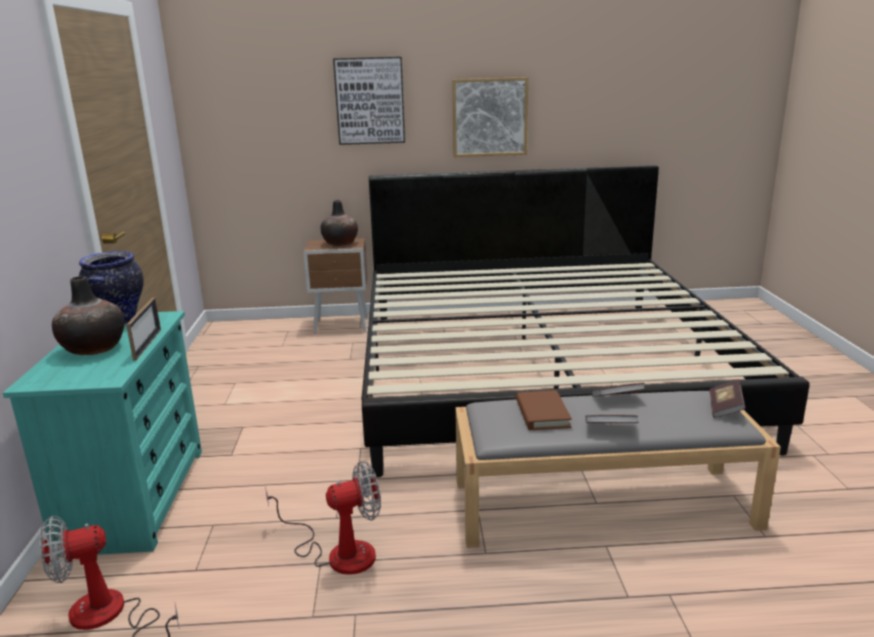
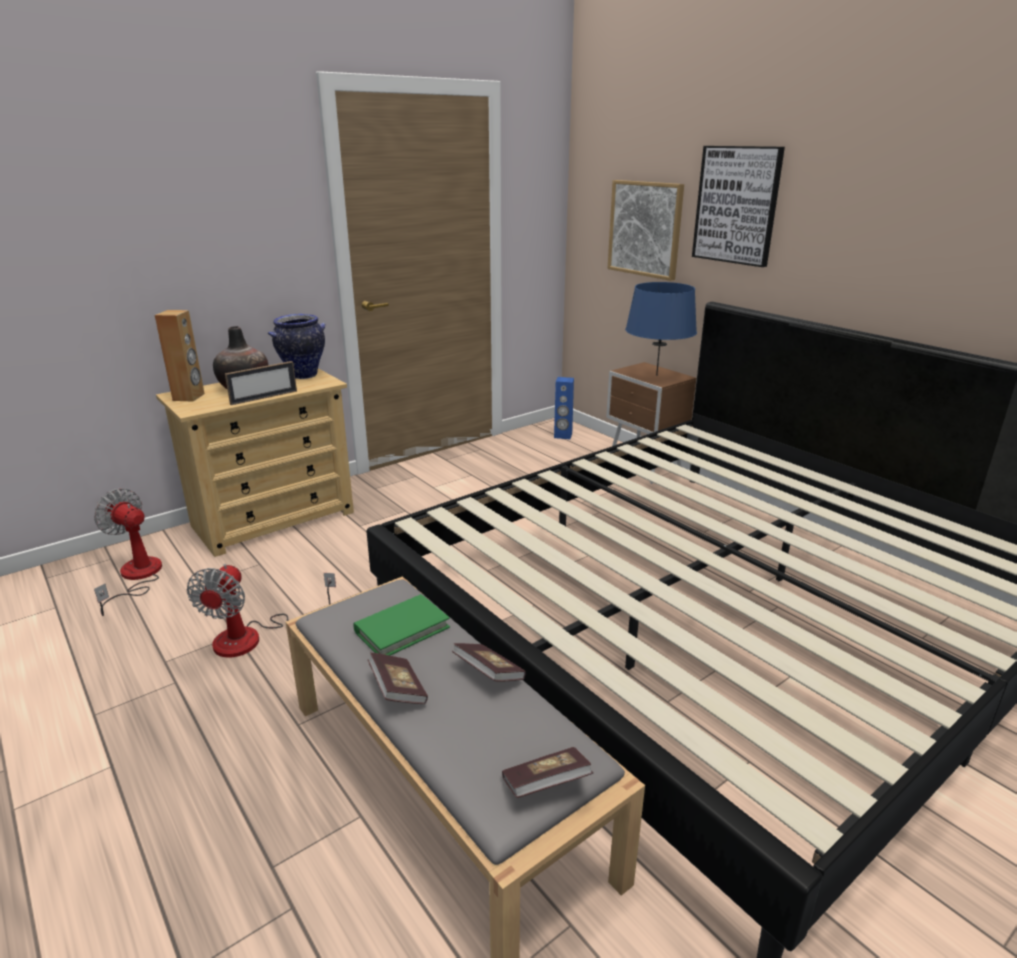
camera: 55 degrees right, 5 degrees up
(60, 376) = (189, 397): none -> brown speaker
(136, 497) = (274, 519): turquoise dresser -> beige dresser
(242, 331) = (563, 436): none -> blue speaker
(338, 552) = (254, 637): fan -> fan turned 60 degrees clockwise
(340, 244) = (656, 375): vase -> blue table lamp
(489, 117) = (888, 249): picture -> picture (645, 229)
(542, 414) = (402, 629): brown book -> green book

